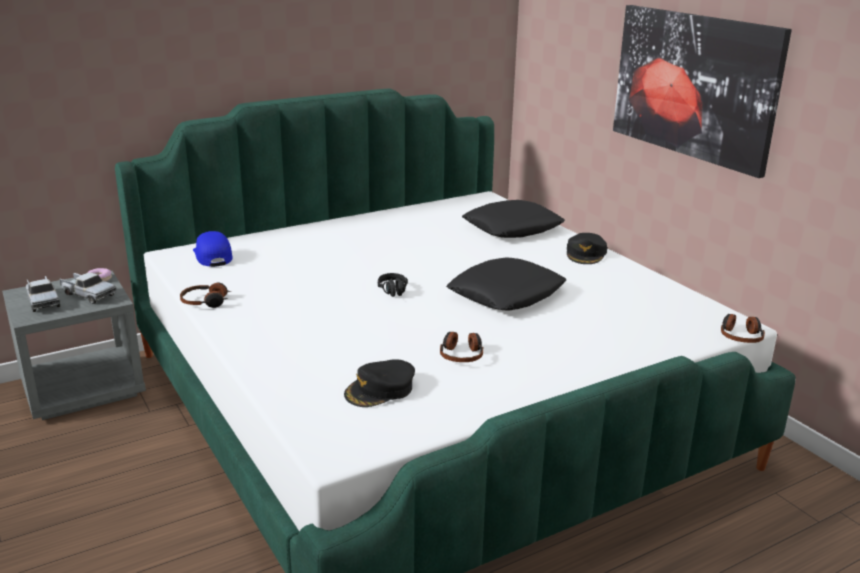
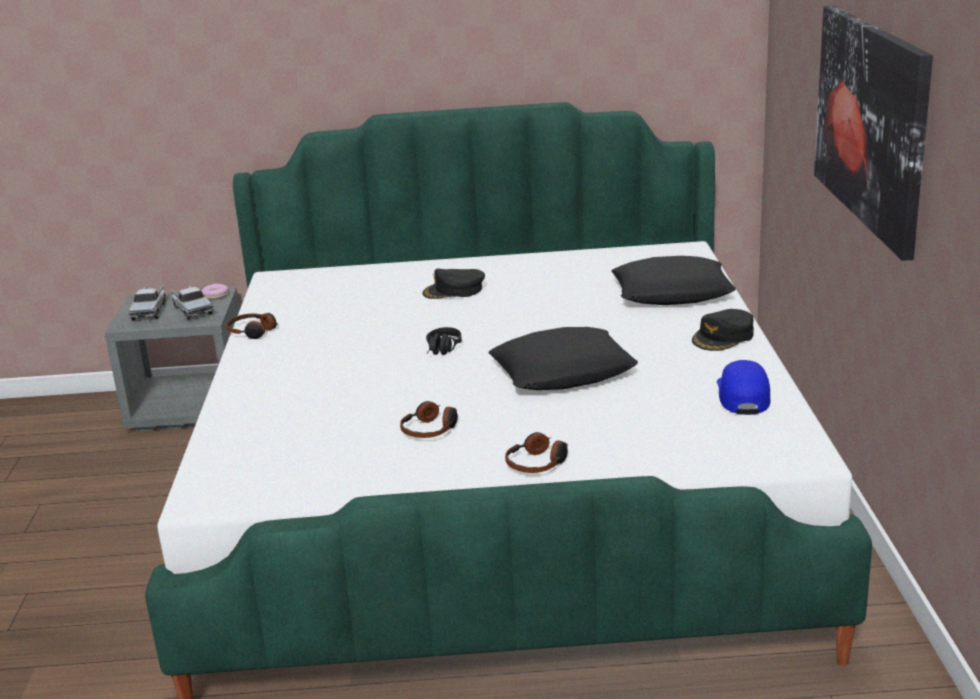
camera: 30 degrees right, 0 degrees up
(212, 256) = (310, 284): blue cap -> blue cap (742, 395)
(380, 390) = (309, 449): black cap -> black cap (454, 291)
(740, 336) = (788, 470): headphones -> headphones (538, 463)

